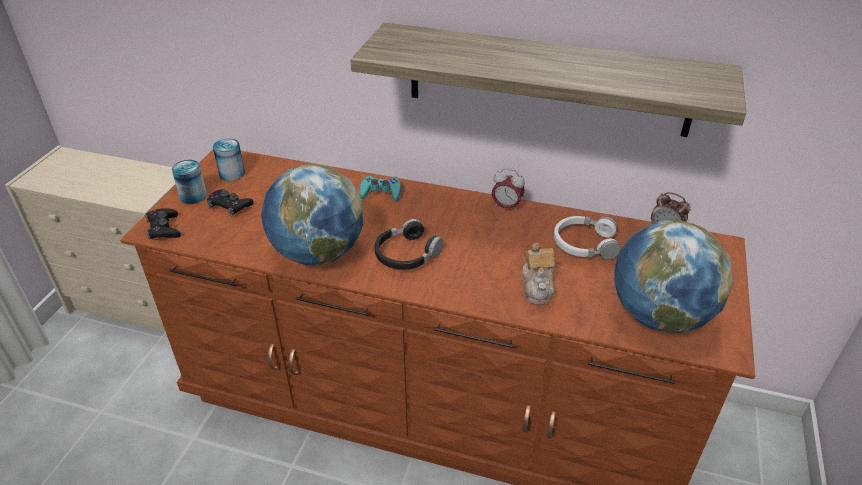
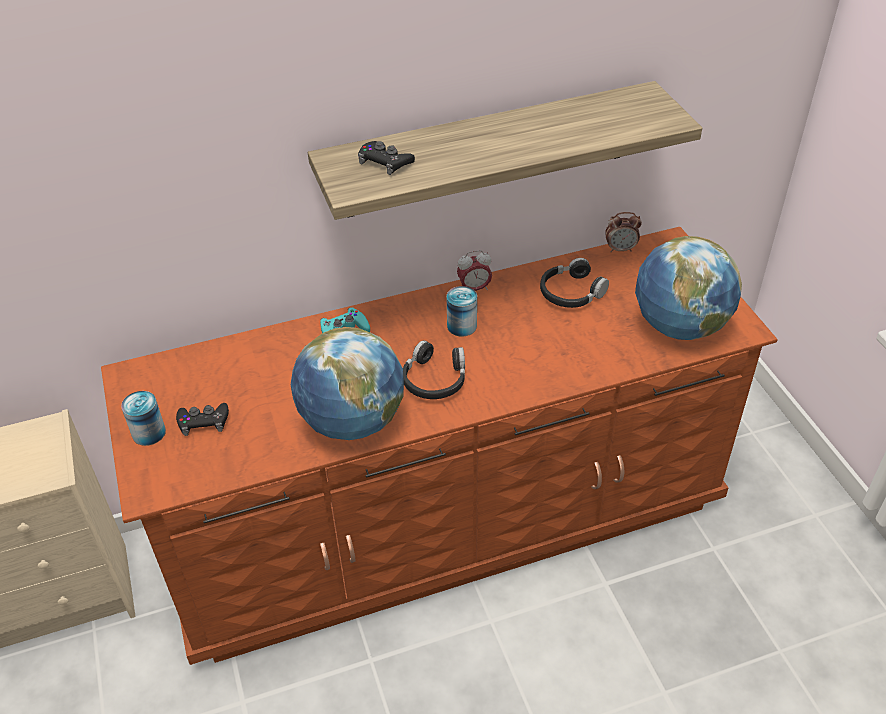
camera: 35 degrees left, 5 degrees up
(164, 228) = (160, 482): black game controller -> black game controller (385, 162)
(232, 173) = (162, 387): can -> can (462, 326)
(537, 287) = (571, 351): teapot -> none
(584, 244) = (571, 292): white headphones -> black headphones

